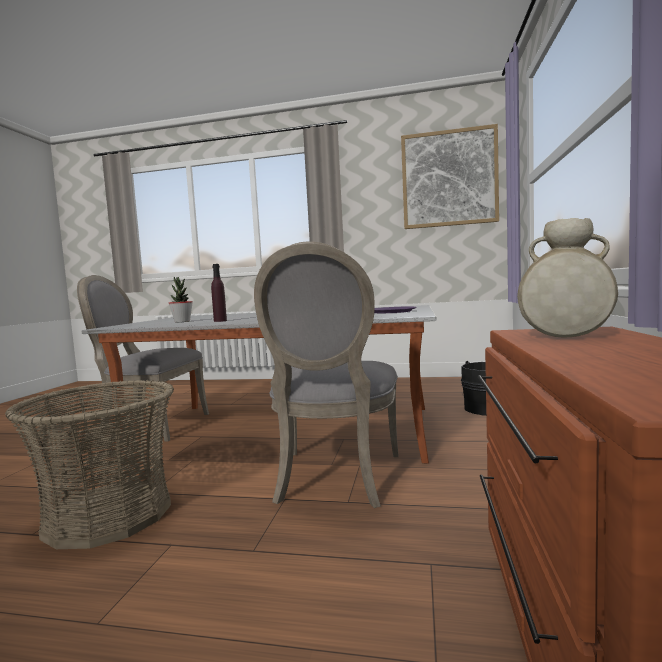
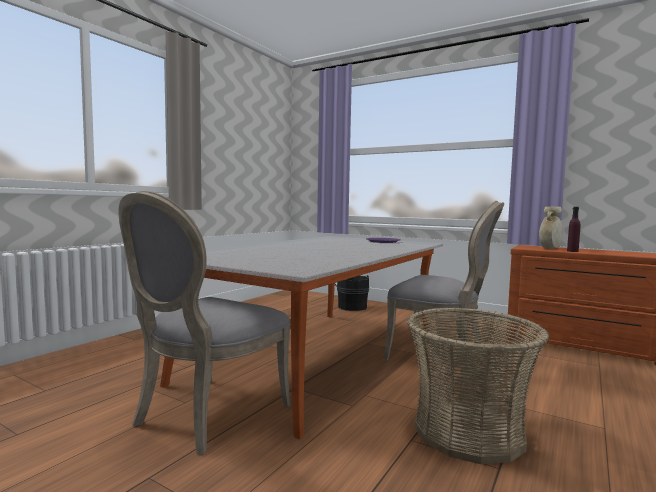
camera: 70 degrees left, 0 degrees up
(182, 321) = (303, 258): potted plant -> none
(220, 321) = (343, 255): purple bottle -> purple bottle (572, 251)
(449, 179) = (262, 129): picture -> none

